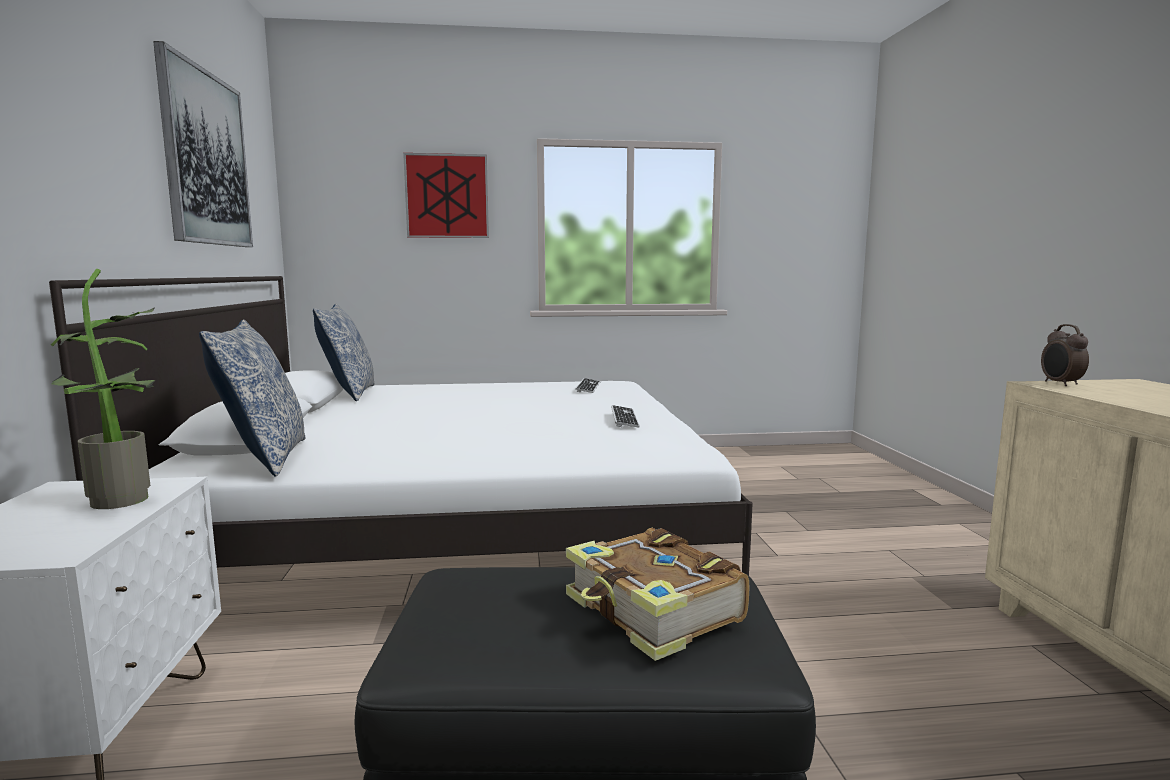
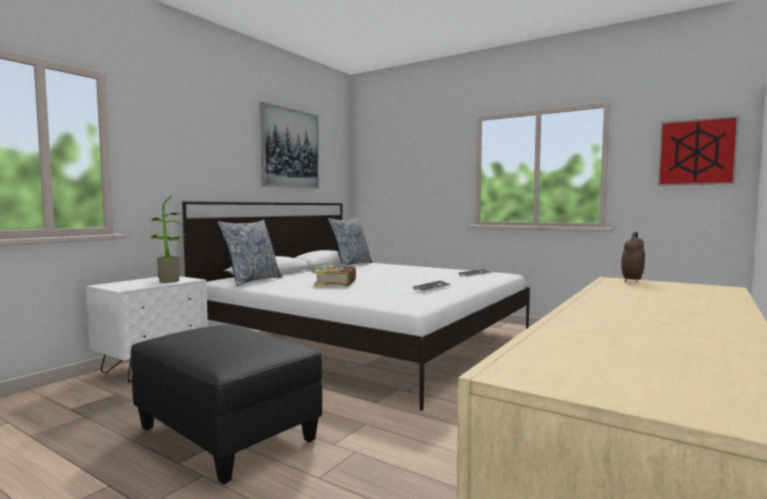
camera: 40 degrees right, 5 degrees down
(447, 196) = (426, 156): picture -> picture (696, 152)
(653, 612) = (235, 346): book -> book (334, 283)

